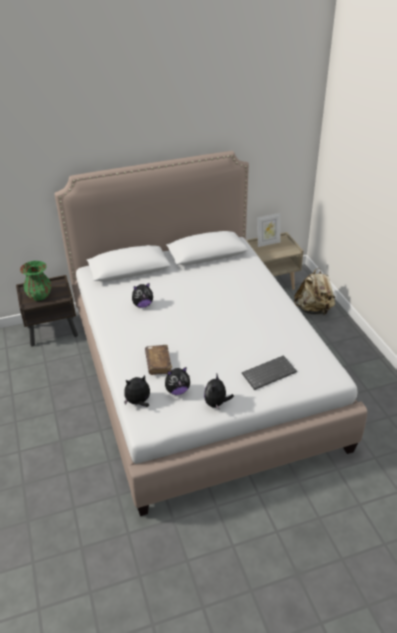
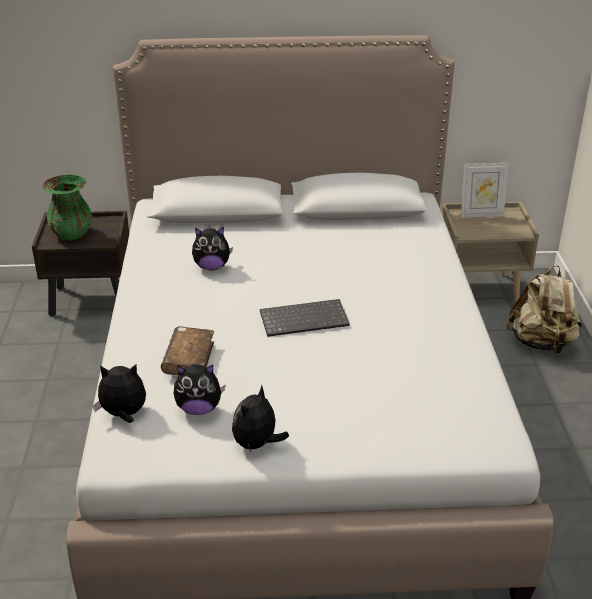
camera: 15 degrees right, 5 degrees down
(269, 372) = (377, 412): keyboard -> keyboard (305, 319)

